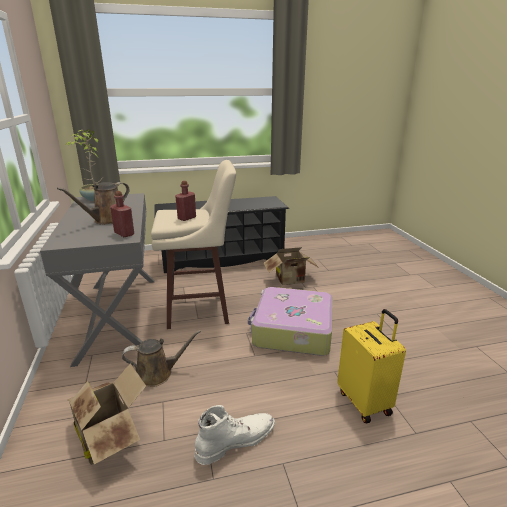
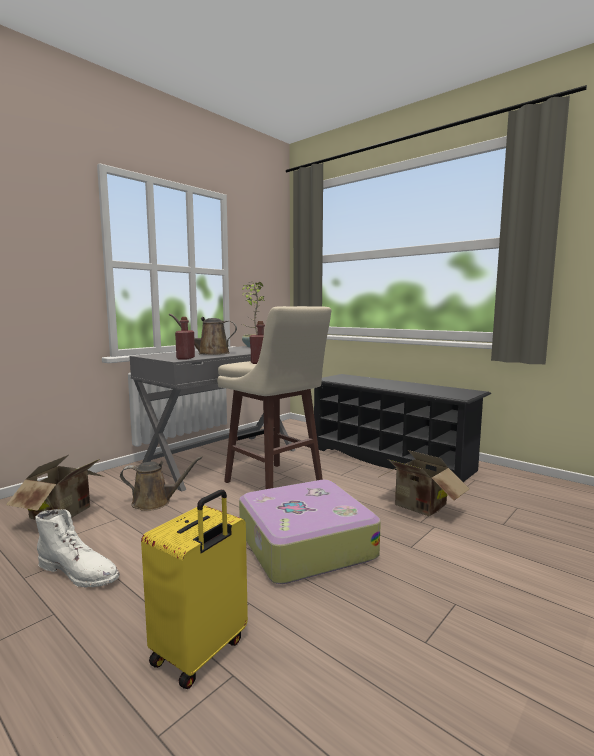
camera: 55 degrees right, 15 degrees down
(158, 373) = (155, 502): brown watering can -> brown watering can turned 45 degrees counterclockwise

